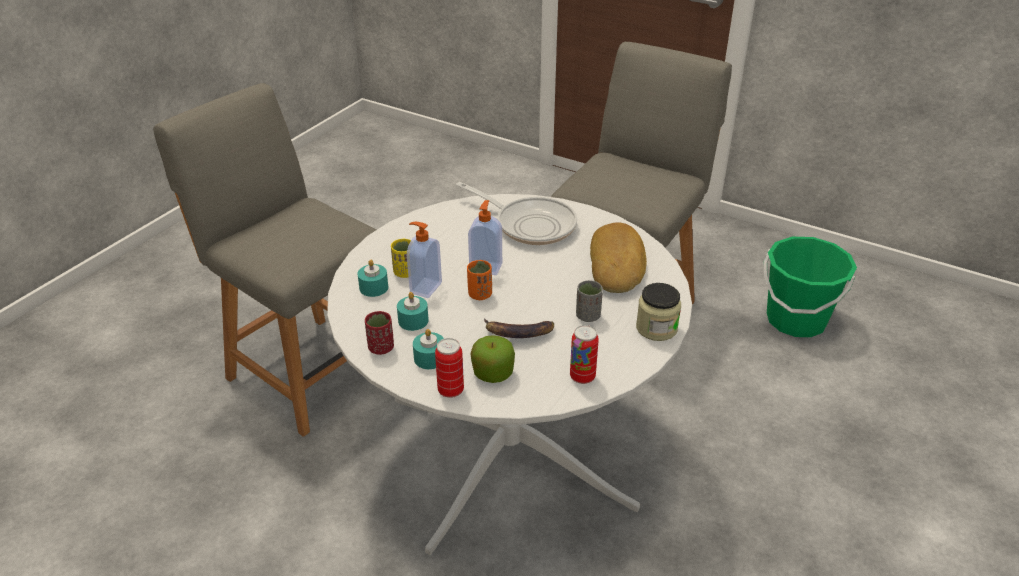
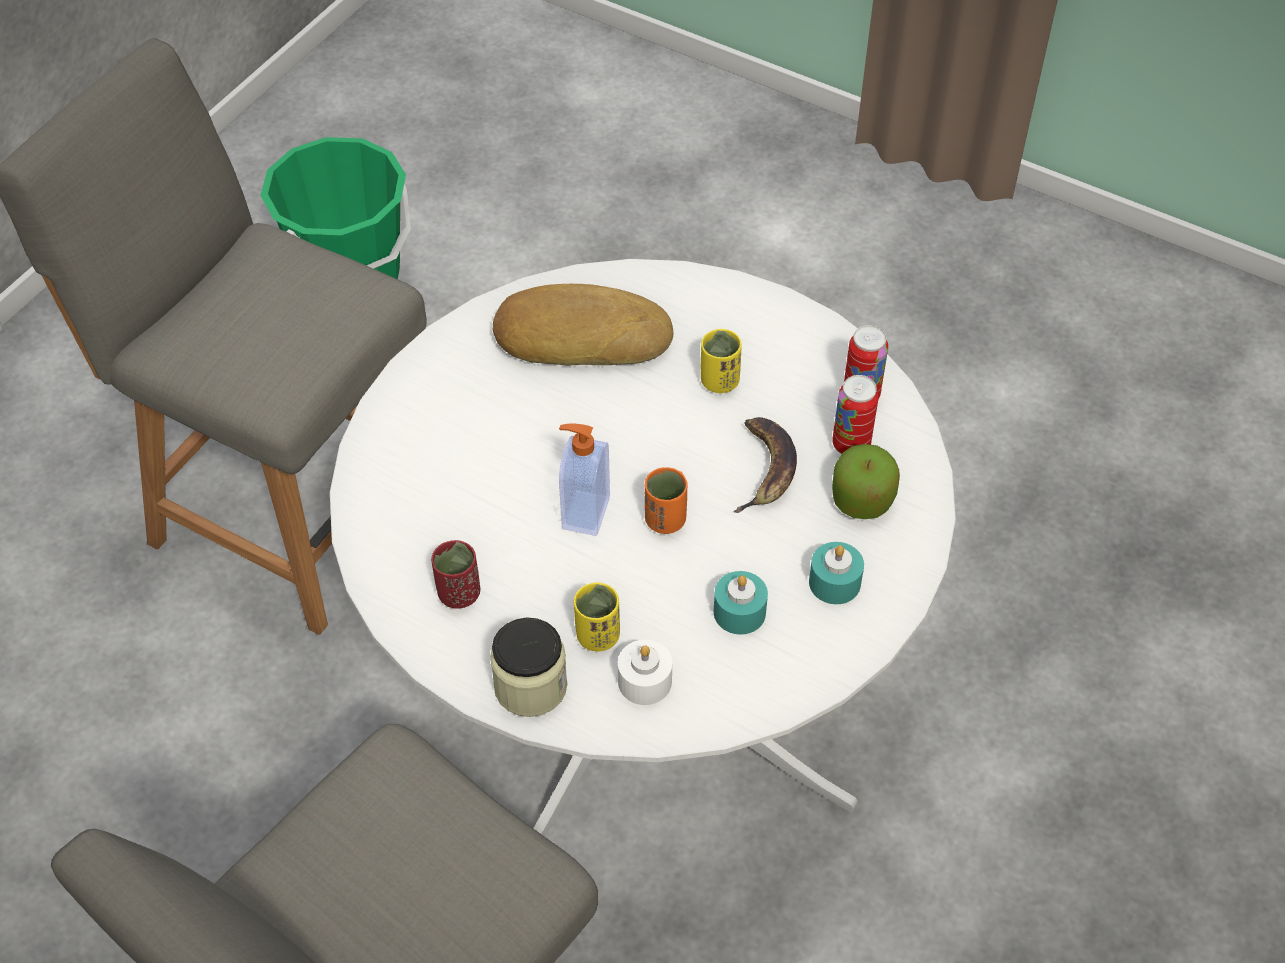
camera: 90 degrees left, 15 degrees up
(374, 287) = (644, 681): turquoise candle -> white candle
(381, 348) = (814, 652): red cup -> red cup (459, 593)
(425, 287) = (645, 601): soap dispenser -> none
(450, 390) = (906, 551): can -> can (851, 445)
(530, 224) = (450, 448): frying pan -> none
(588, 316) = (719, 381): grey cup -> yellow cup
(656, 328) = (746, 305): jar -> jar (530, 686)

